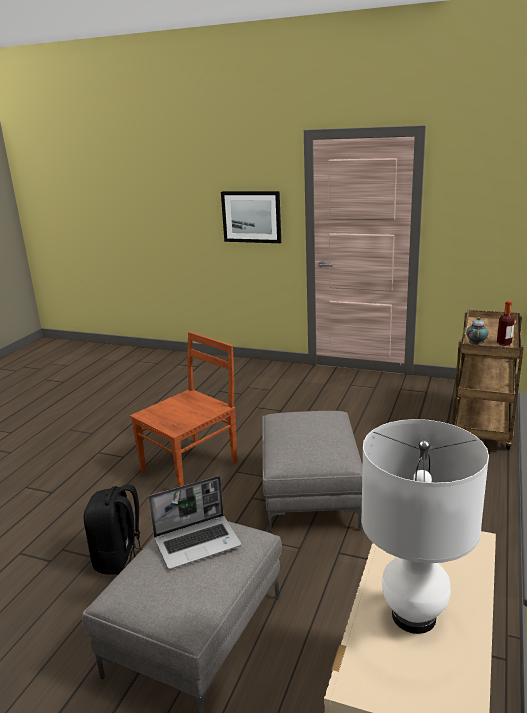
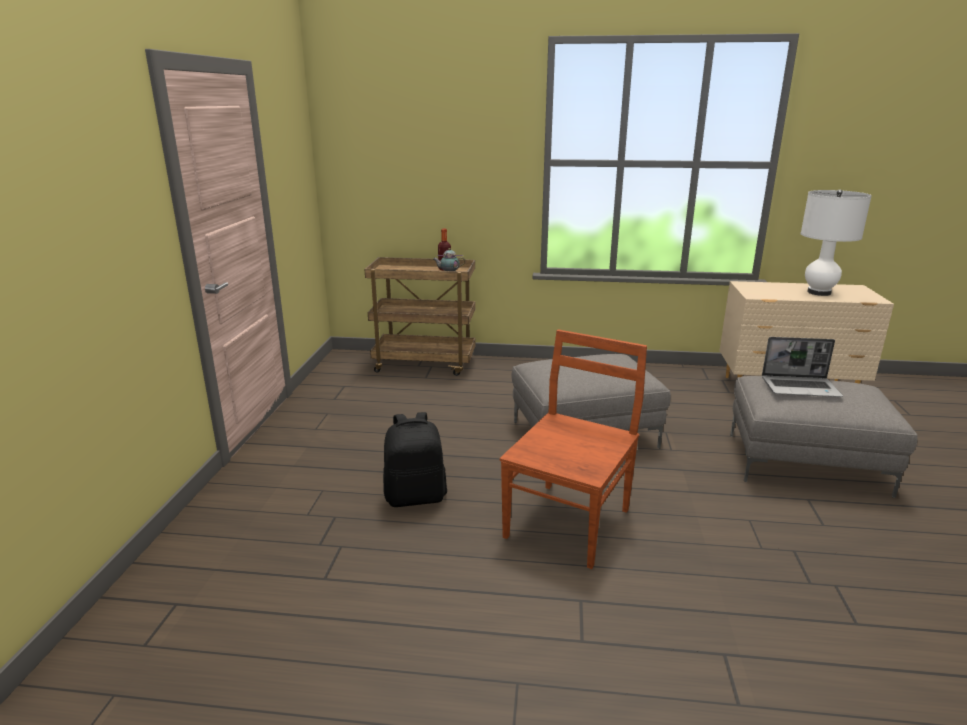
camera: 105 degrees left, 0 degrees up
(120, 558) = (776, 529): black backpack -> black backpack (416, 496)
(191, 465) = (569, 521): brown chair -> brown chair turned 90 degrees clockwise
(198, 542) = (801, 388): laptop -> laptop turned 135 degrees clockwise
(251, 216) = (109, 236): picture -> none

